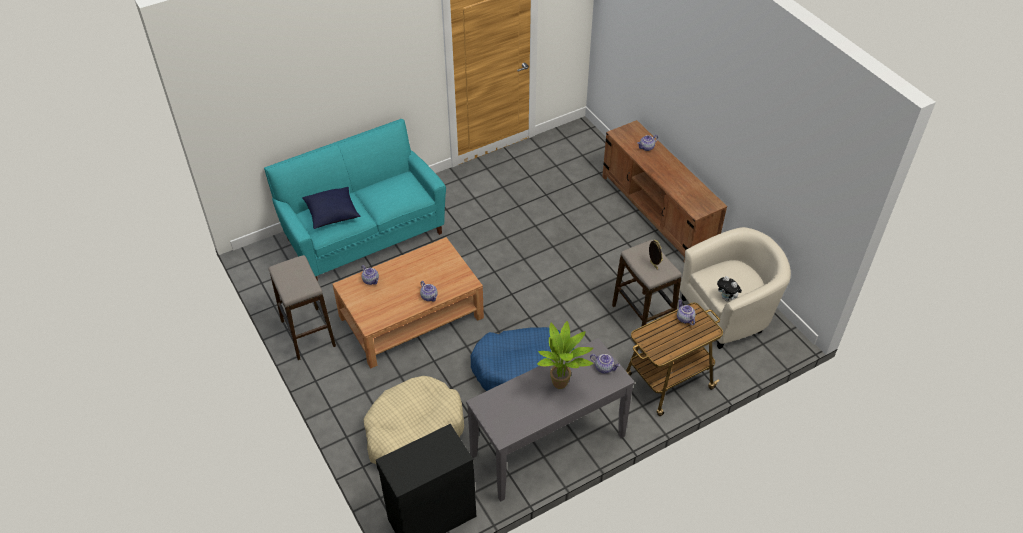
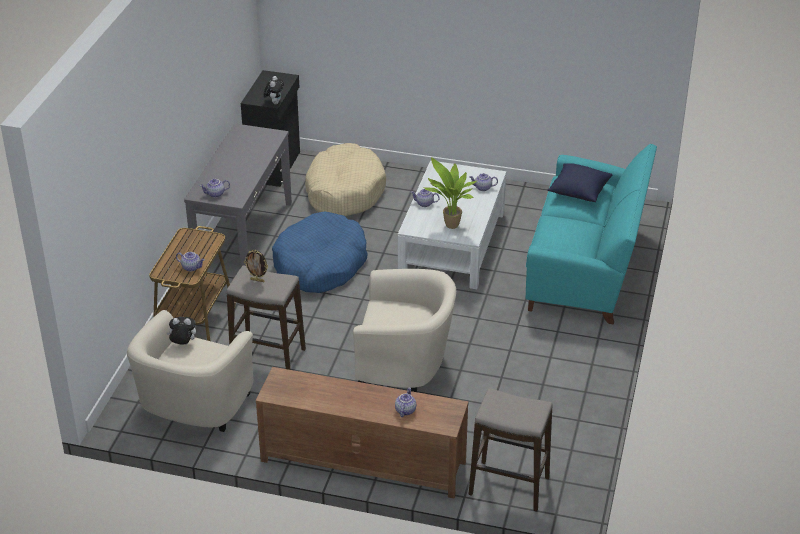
camera: 135 degrees right, 10 degrees down
(308, 333) = (506, 193): stool -> stool (509, 486)
(411, 316) = (452, 244): brown coffee table -> white coffee table
(443, 434) = (274, 102): none -> plush toy
(562, 384) = (234, 170): potted plant -> potted plant (450, 226)
(563, 250) = (405, 365): none -> beige armchair

